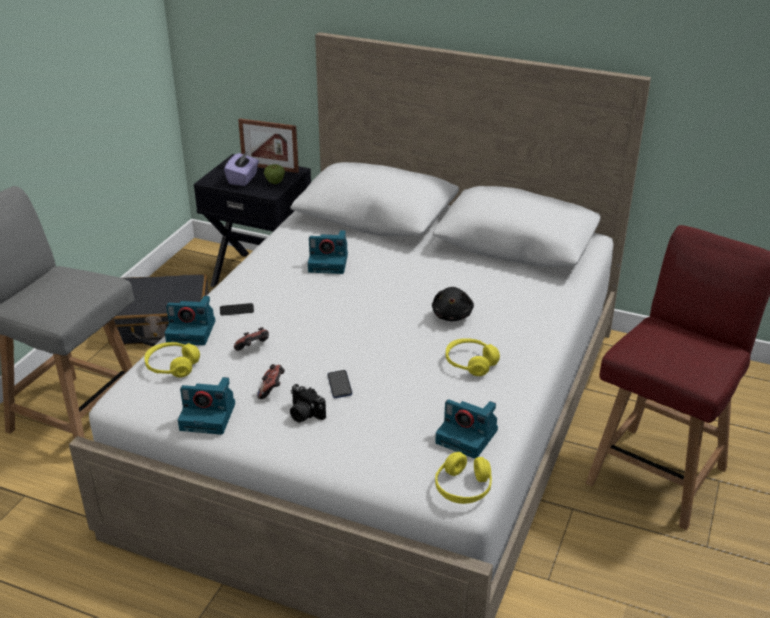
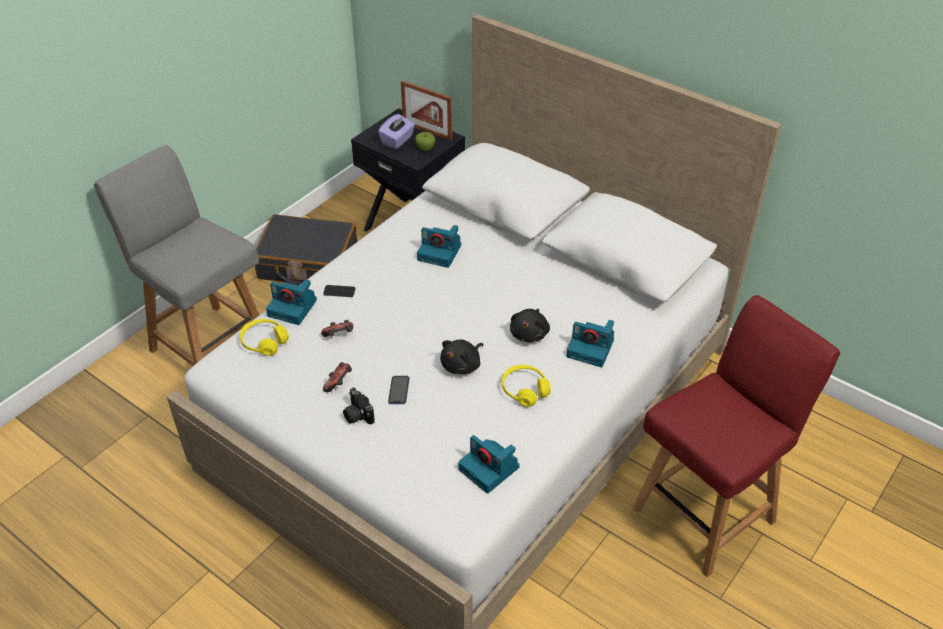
camera: 15 degrees right, 10 degrees up
(209, 416) = (277, 401): camera -> camera (591, 348)
(396, 352) = (462, 365): none -> black plush toy
(463, 487) = (464, 520): yellow headphones -> none

